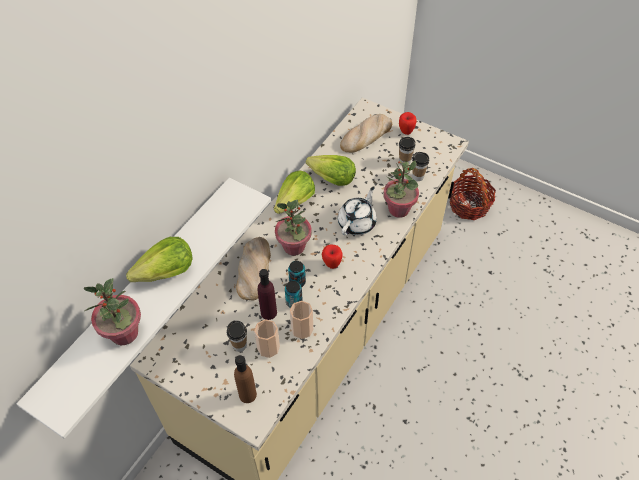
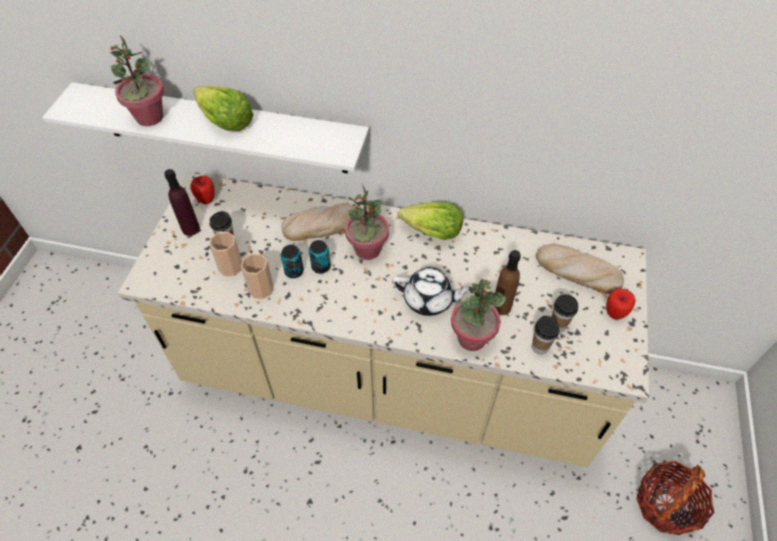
camera: 70 degrees right, 0 degrees up
(247, 394) = (172, 267): brown bottle -> brown bottle (501, 307)
(268, 312) = (273, 254): purple bottle -> purple bottle (190, 229)
(332, 179) = (485, 256): lettuce -> none
(332, 264) = (357, 291): apple -> apple (206, 200)

